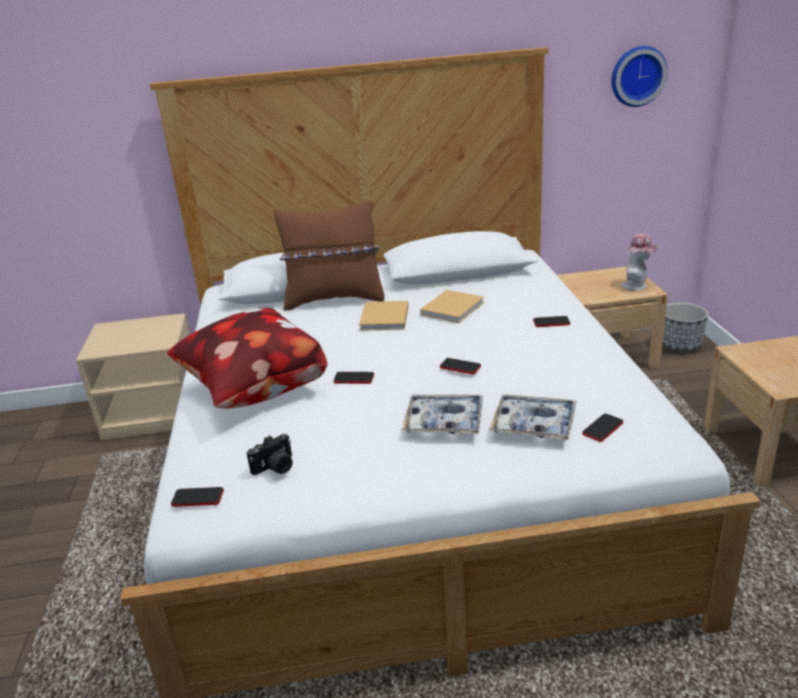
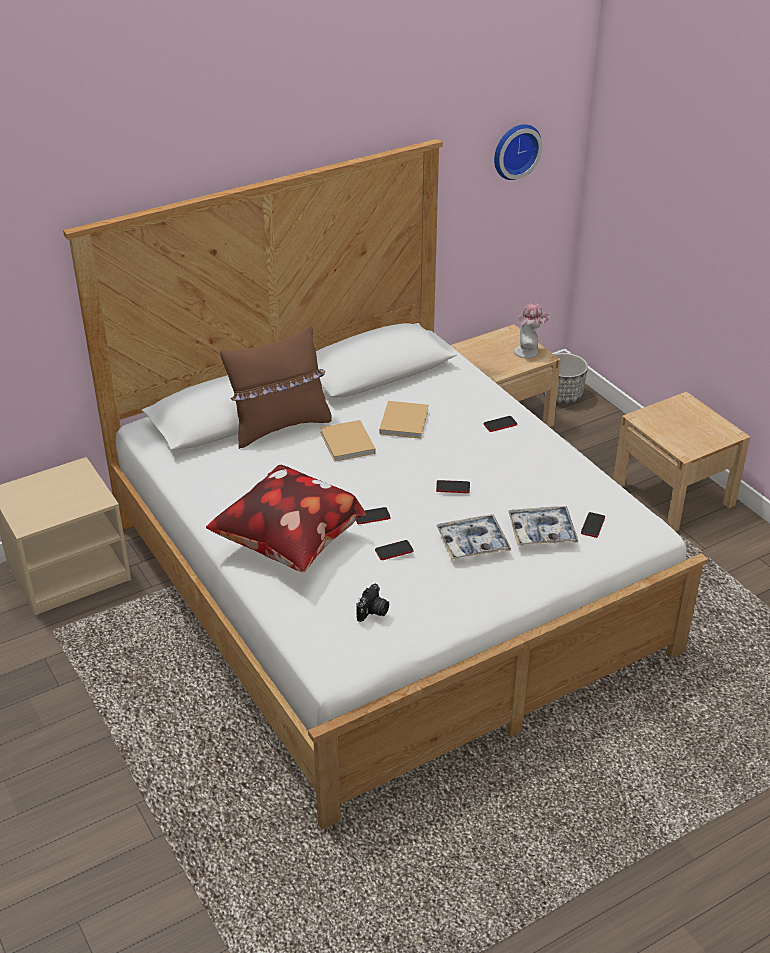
camera: 25 degrees left, 10 degrees up
(197, 498) = (330, 650): phone -> phone (394, 551)

